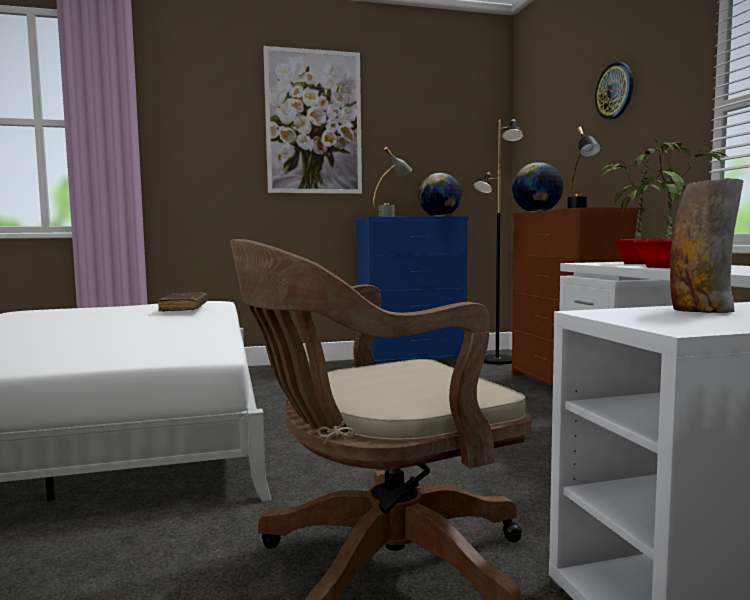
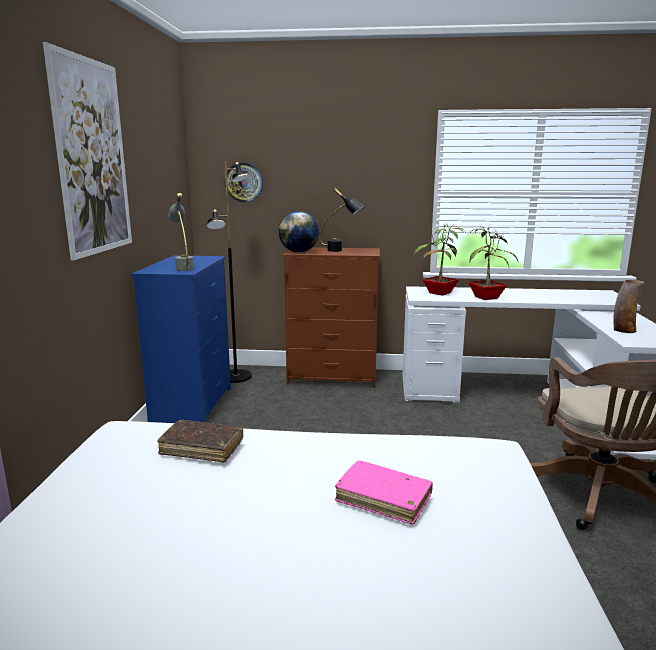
camera: 70 degrees left, 10 degrees up
(99, 335) = (383, 499): none -> pink book
(439, 216) = (204, 259): globe -> none
(615, 91) = (342, 160): wall clock -> wall clock (244, 182)

